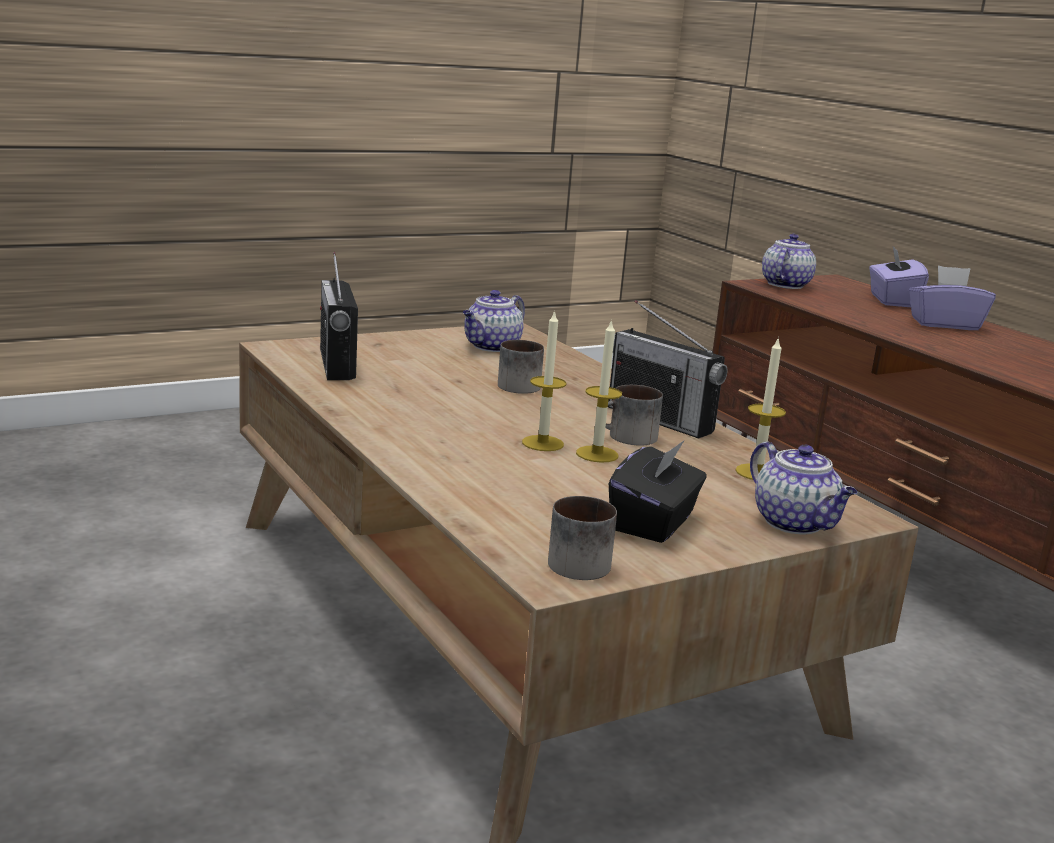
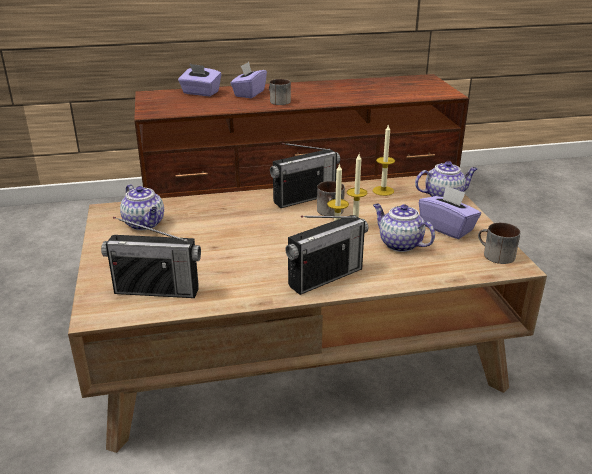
camera: 70 degrees left, 10 degrees up
(416, 440) = (325, 277): none -> radio
(520, 385) = (231, 227): mug -> mug (277, 101)
(654, 523) = (447, 228): black tissue box -> purple tissue box
(785, 284) = (154, 107): teapot -> teapot (399, 244)

